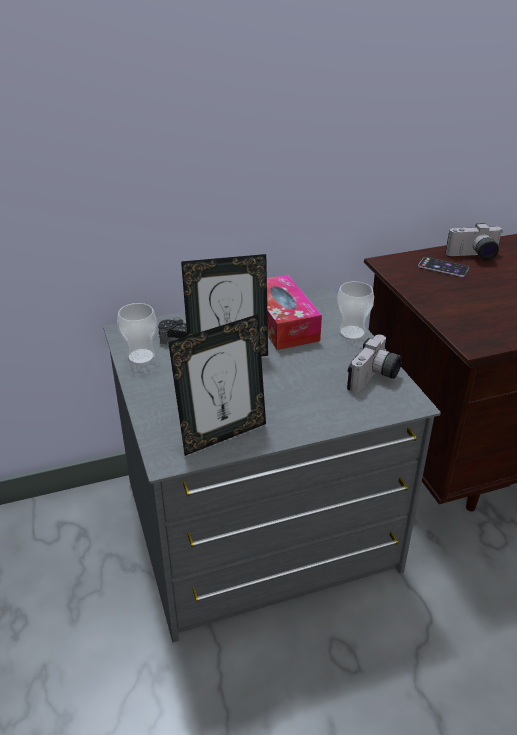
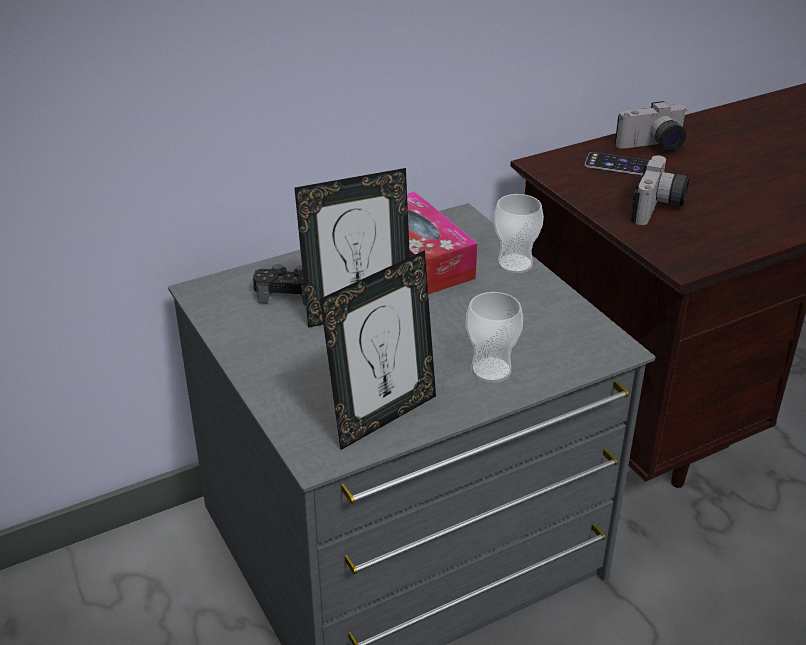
camera: 10 degrees left, 0 degrees up
(141, 357) = (237, 324): cup -> cup (491, 370)
(375, 378) = (561, 321): camera -> camera (659, 208)

